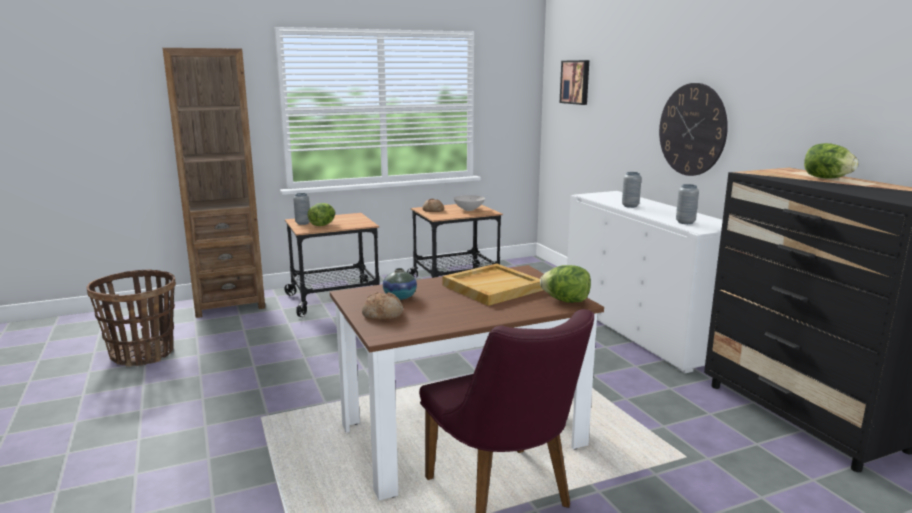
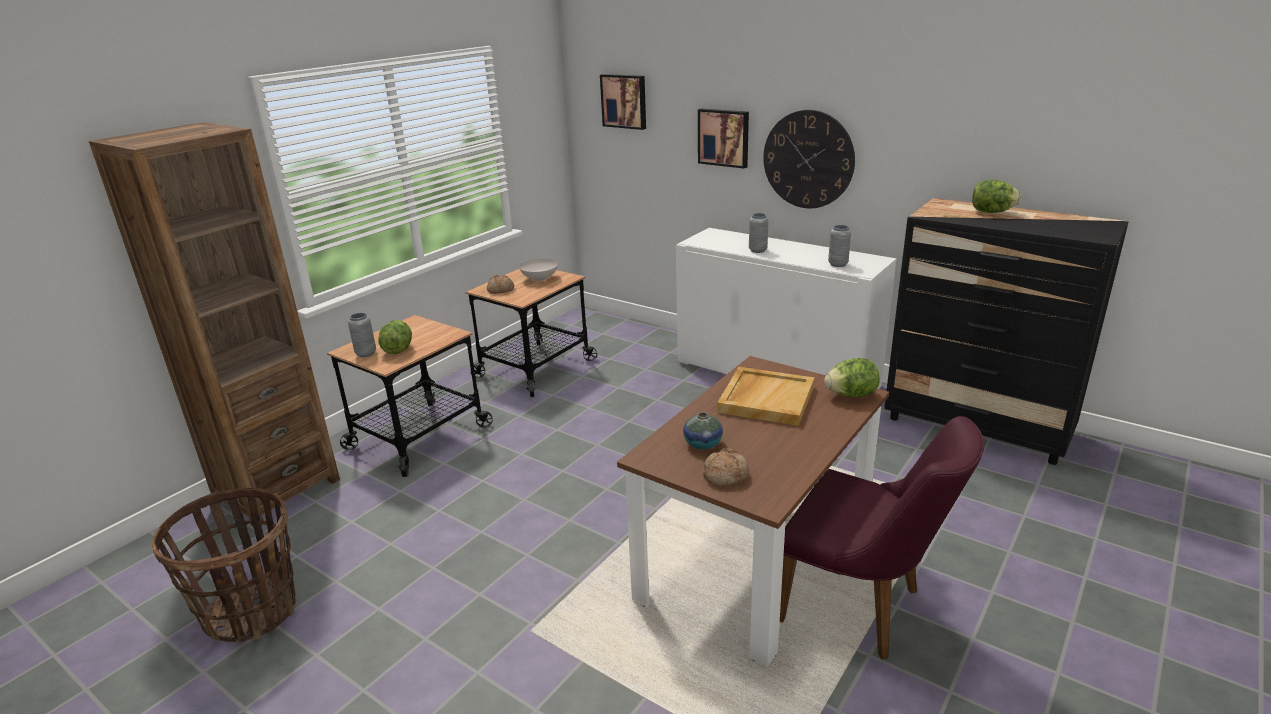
camera: 30 degrees left, 10 degrees up
(635, 110) = (724, 137): none -> picture

